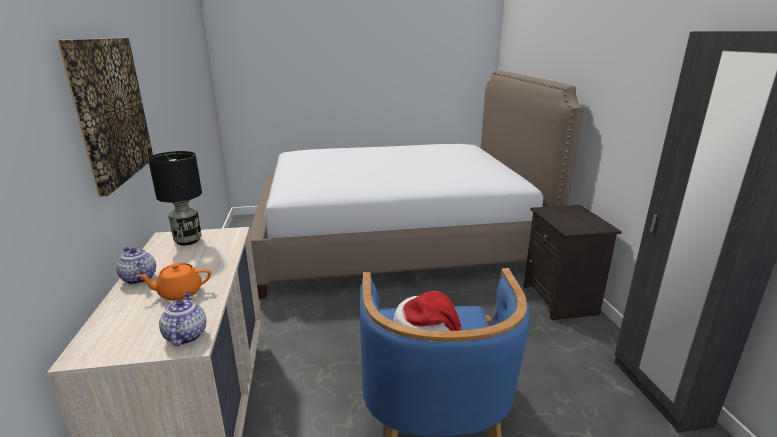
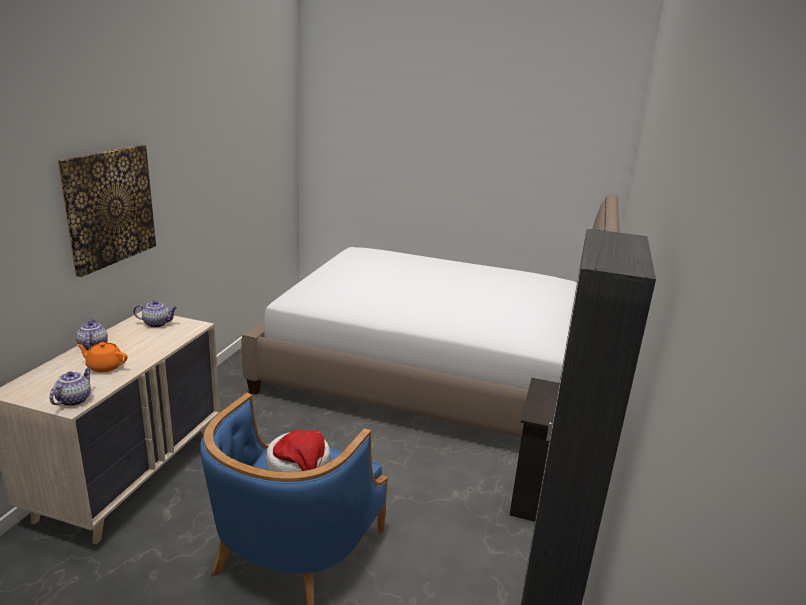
camera: 25 degrees right, 0 degrees up
(188, 240) = (157, 324): black table lamp -> teapot

